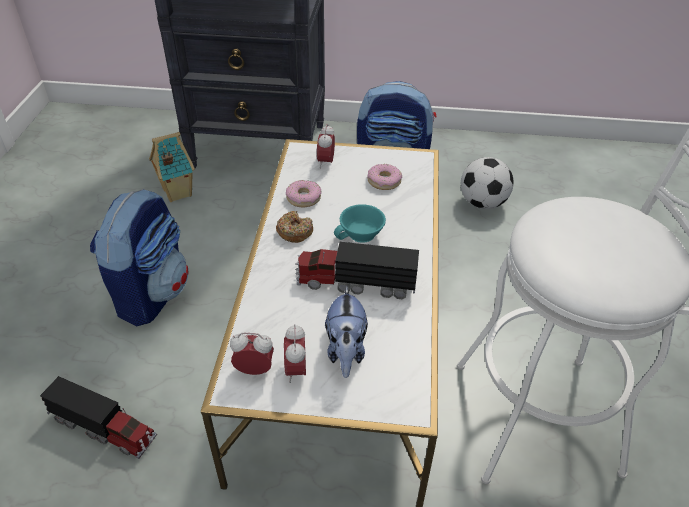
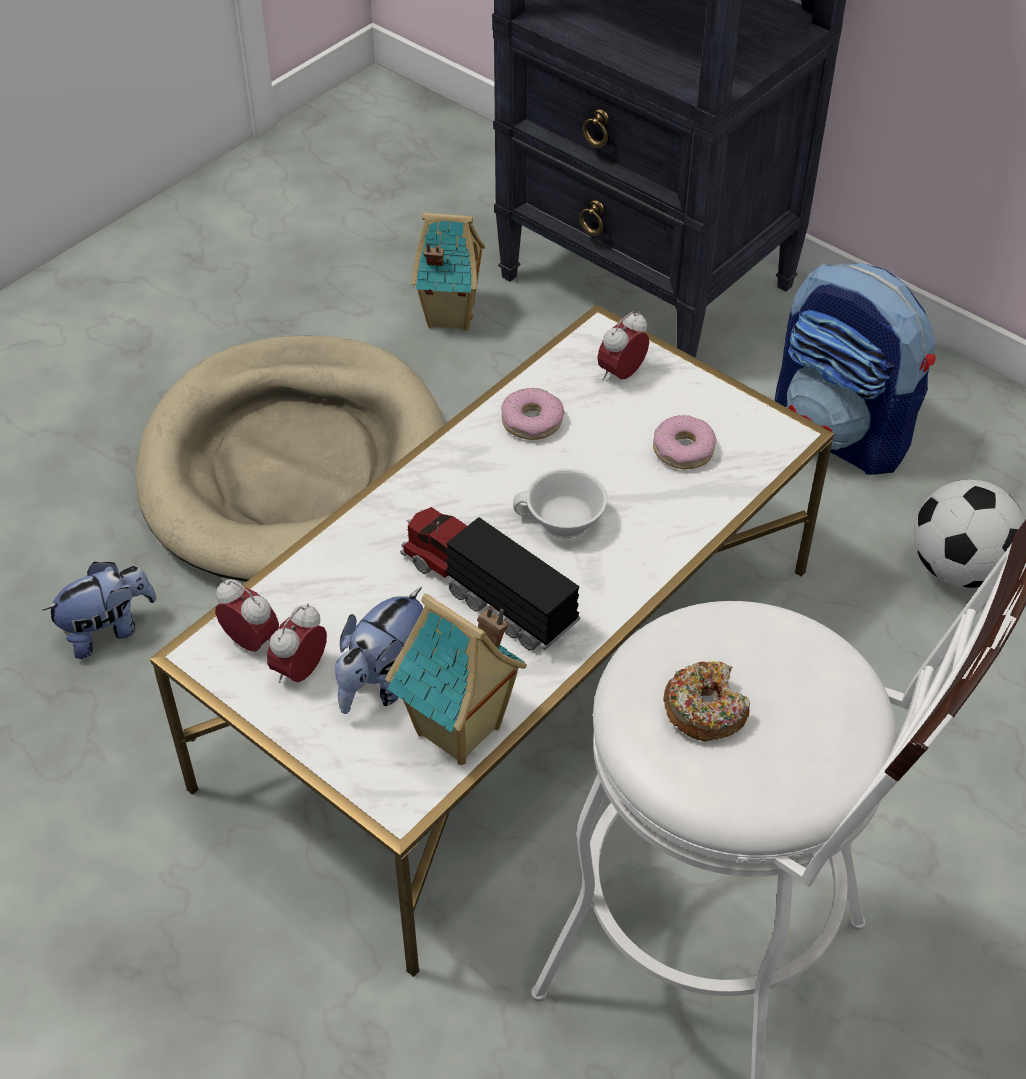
camera: 35 degrees right, 5 degrees up
(104, 428) = (108, 630): toy truck -> plush toy
(152, 293) = (296, 468): backpack -> beige dog bed
(294, 232) = (470, 471): donut -> donut (705, 709)
(361, 235) = (562, 523): turquoise cup -> white cup
(407, 355) = (460, 732): none -> toy house

